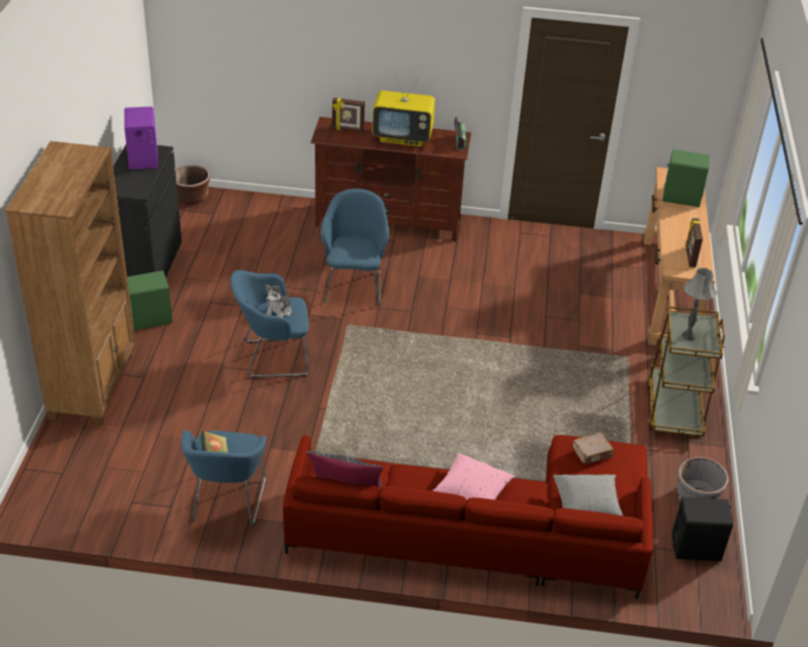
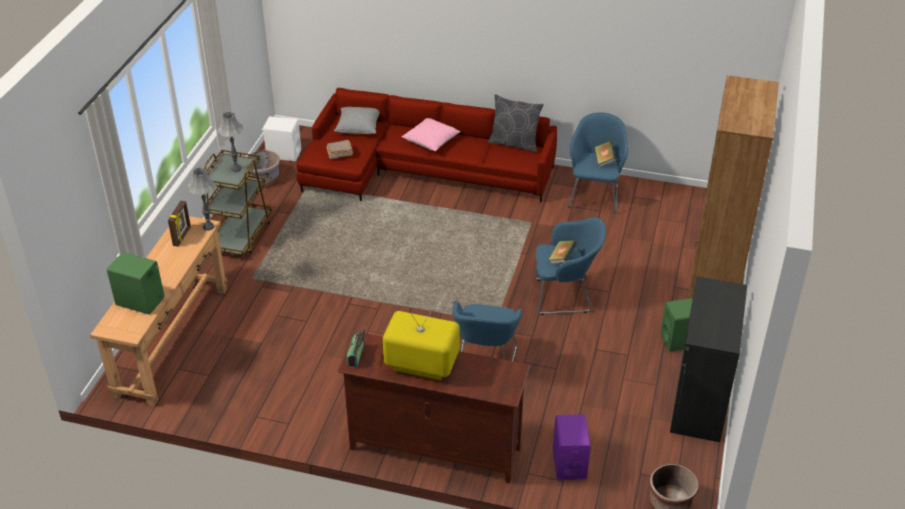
camera: 170 degrees left, 0 degrees up
(143, 158) = (714, 327): purple speaker -> purple speaker (569, 463)
(279, 312) = (561, 259): plush toy -> book
(348, 129) = (484, 381): picture frame -> none
(670, 268) = (208, 227): none -> grey table lamp
(696, 548) = (283, 154): black speaker -> white speaker

